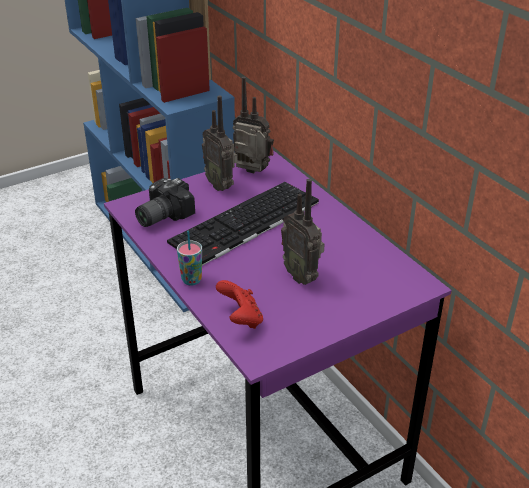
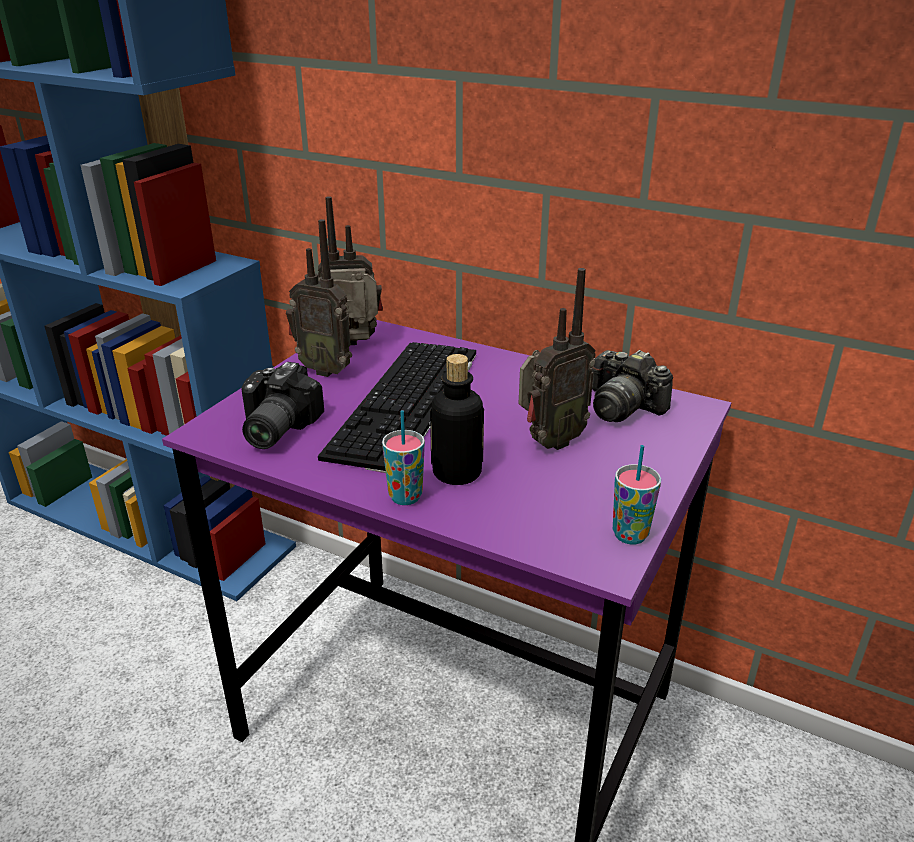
camera: 30 degrees left, 5 degrees down
(231, 276) = (457, 472): none -> bottle
(241, 319) = (529, 523): red game controller -> none
(288, 347) = (630, 535): none -> cup
(302, 276) = (549, 442): radio -> radio turned 60 degrees counterclockwise
(373, 268) = (622, 407): none -> camera

